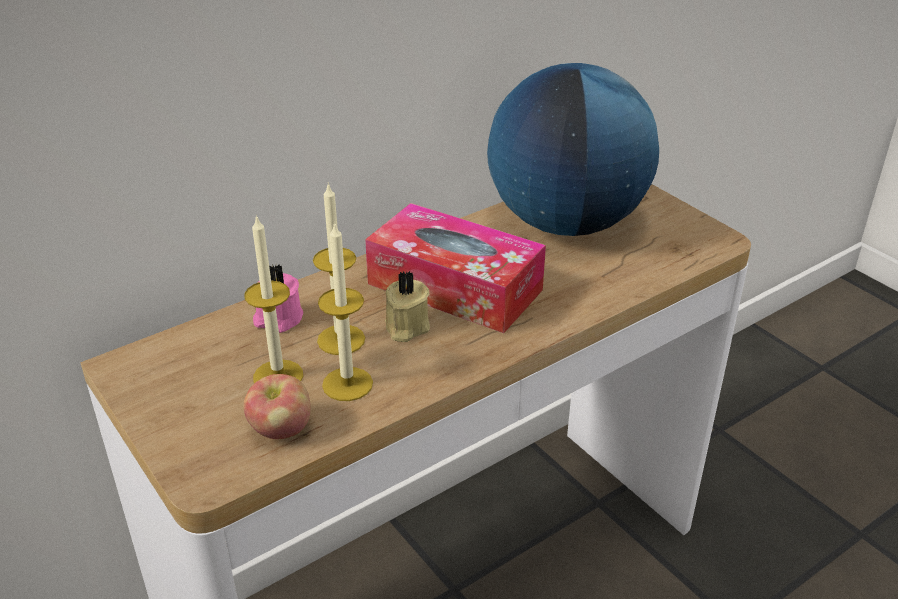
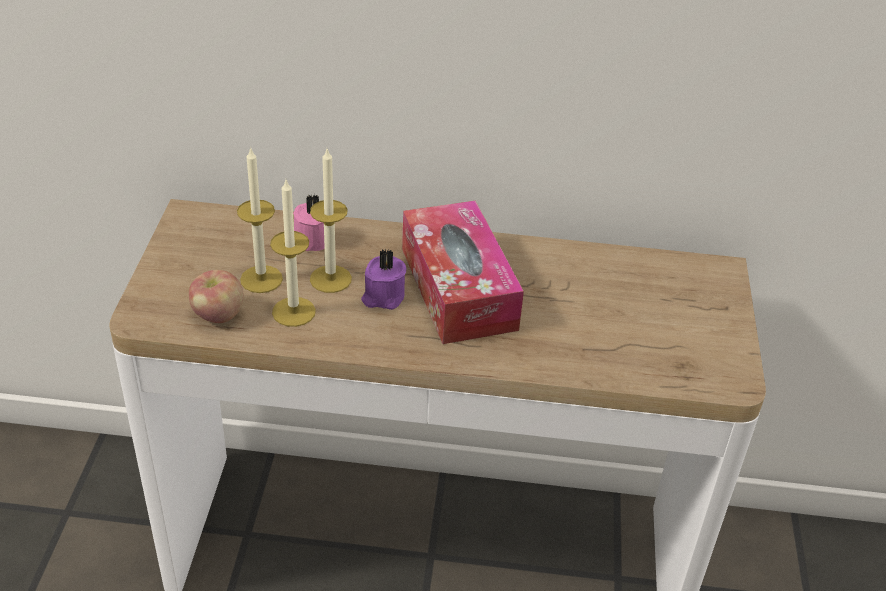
camera: 40 degrees right, 5 degrees up
(405, 327) = (383, 297): beige candle -> purple candle
(566, 223) = (619, 289): globe -> none

